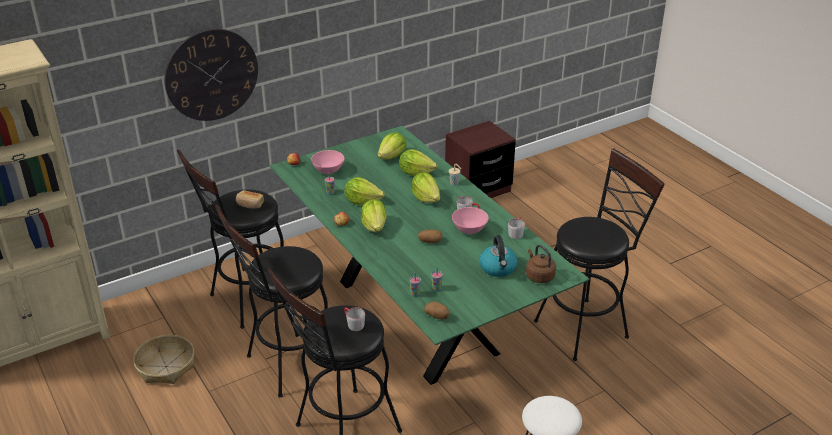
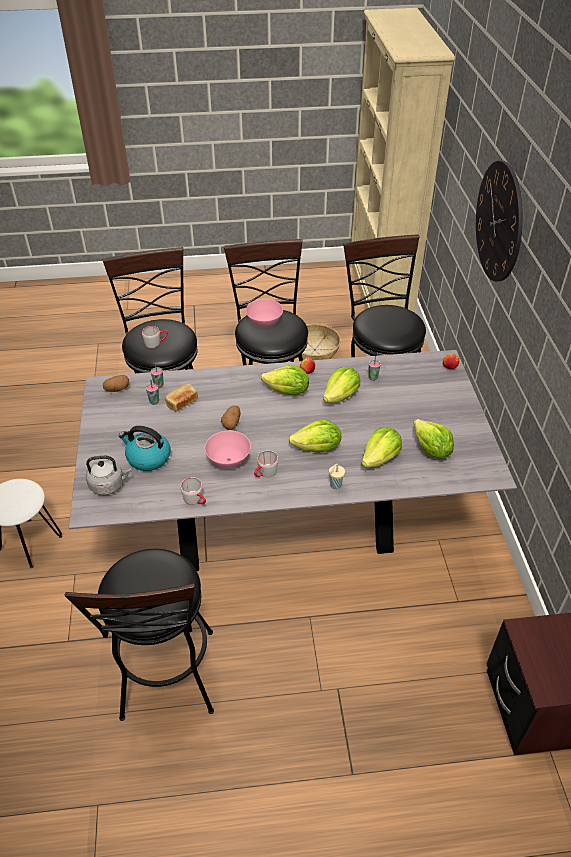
camera: 115 degrees right, 10 degrees up
(250, 204) = (385, 325): bread -> bread (181, 402)
(328, 171) = (420, 388): pink bowl -> pink bowl (265, 324)
(416, 315) = (285, 525): green dining table -> grey dining table
(539, 276) = (109, 485): brown kettle -> grey kettle

